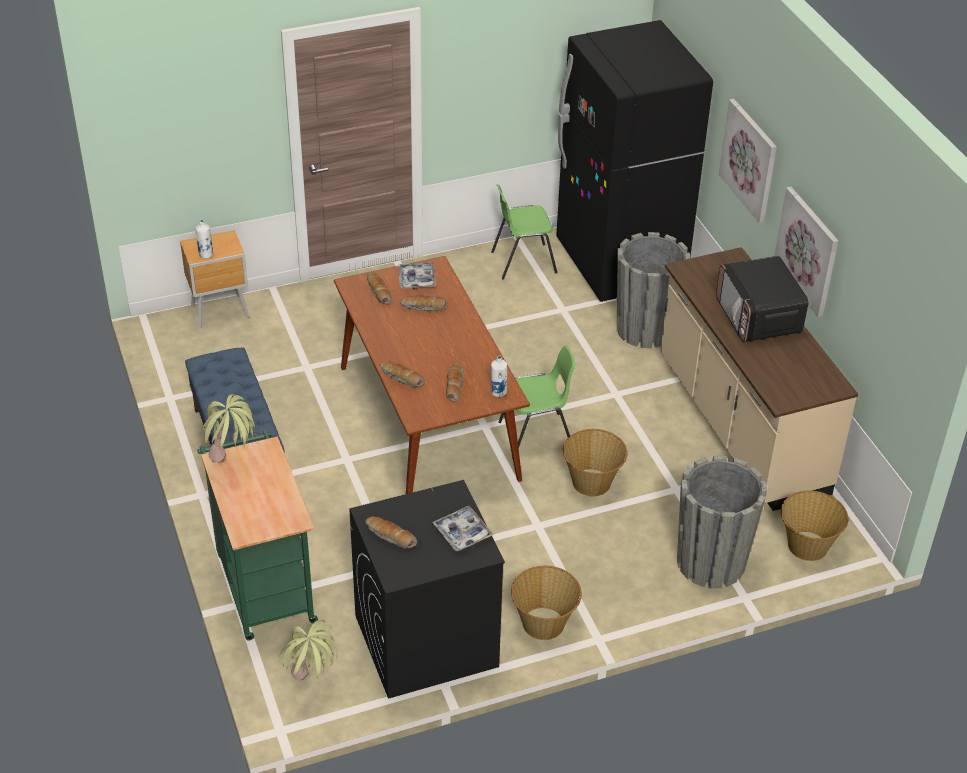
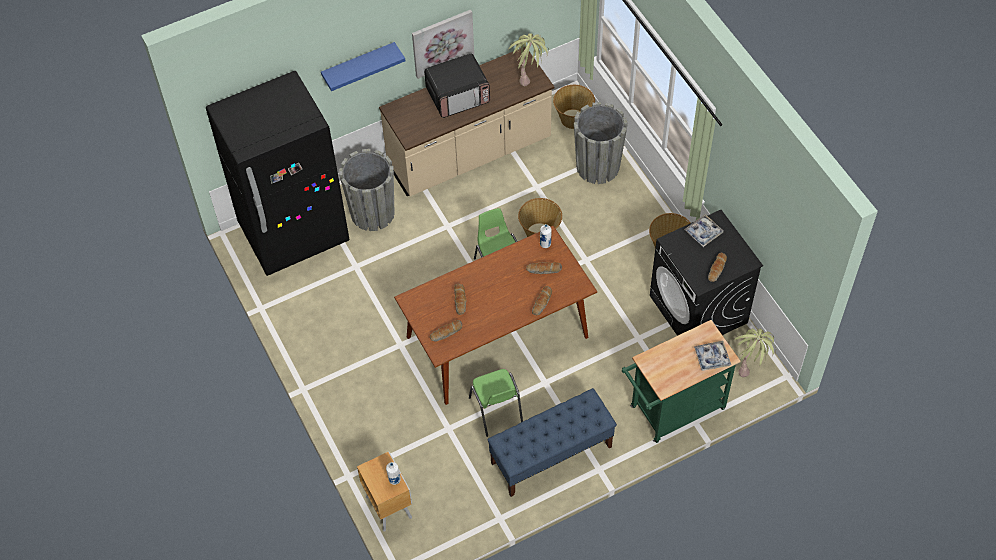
camera: 95 degrees left, 15 degrees up
(233, 466) = (668, 376): potted plant -> potted plant (529, 74)
(417, 279) = (427, 310): tray -> tray (712, 358)
(522, 262) = (298, 298): green chair -> green chair (496, 411)
(750, 160) = (359, 65): picture -> blue shelf

